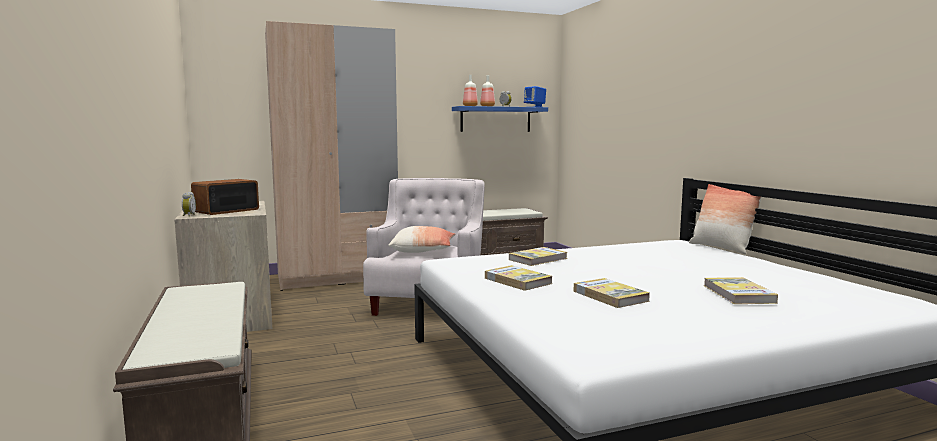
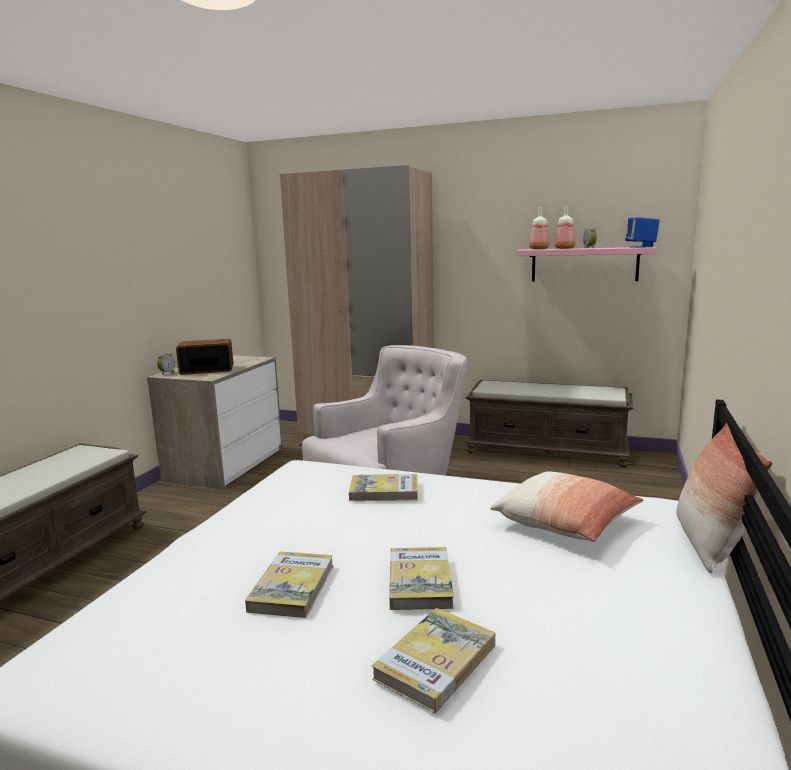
camera: 40 degrees right, 5 degrees up
(423, 251) = (366, 439): pillow -> pillow (566, 523)
(495, 119) = (584, 264): blue shelf -> pink shelf
(517, 281) = (277, 522): book -> book (420, 581)

